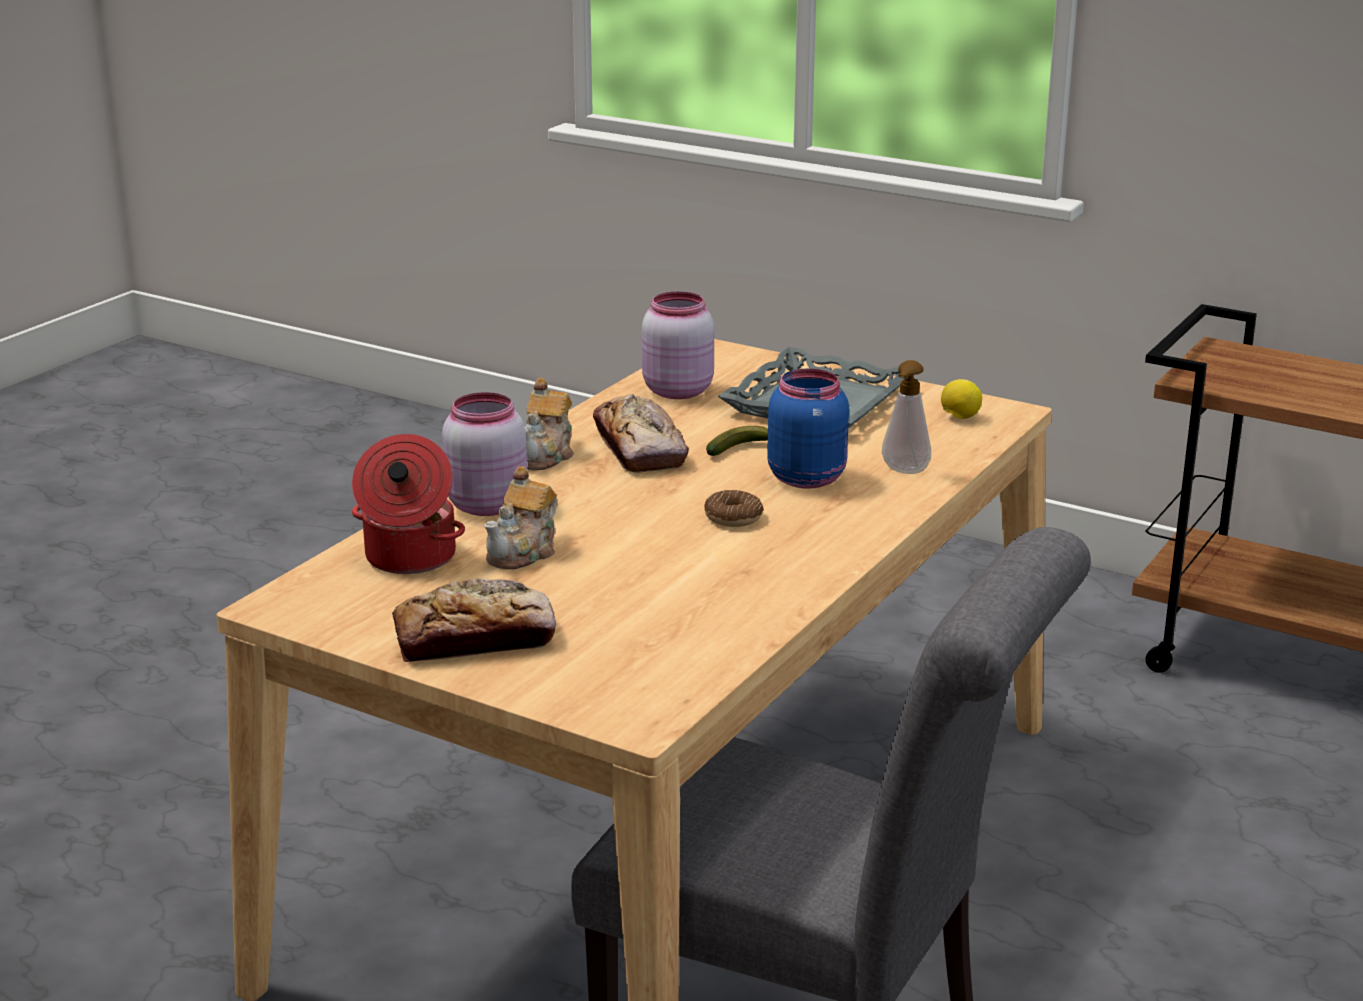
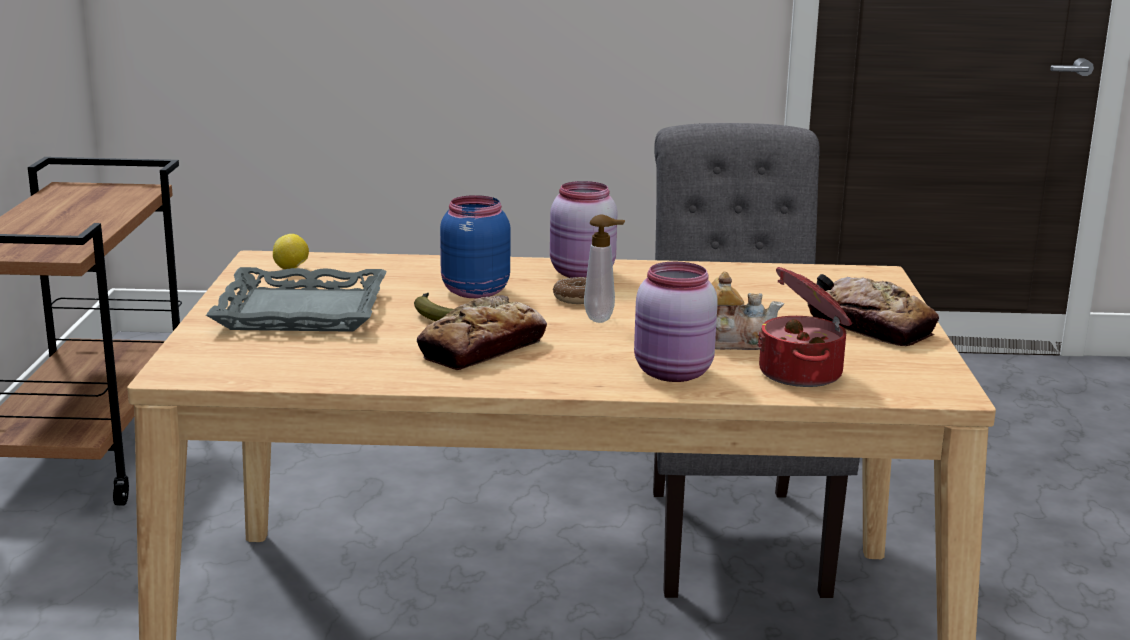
camera: 120 degrees left, 5 degrees down
(545, 456) = (543, 377): teapot -> none
(676, 390) = (317, 363): pink jar -> pink jar (581, 274)
(904, 472) = (427, 270): soap dispenser -> soap dispenser (602, 318)

